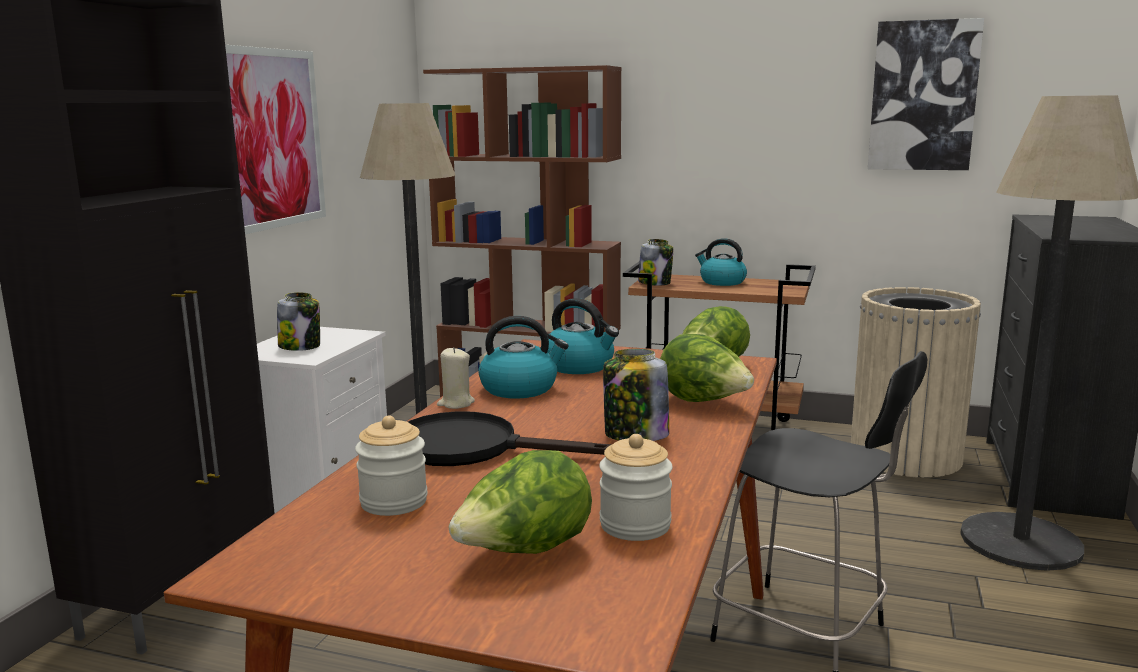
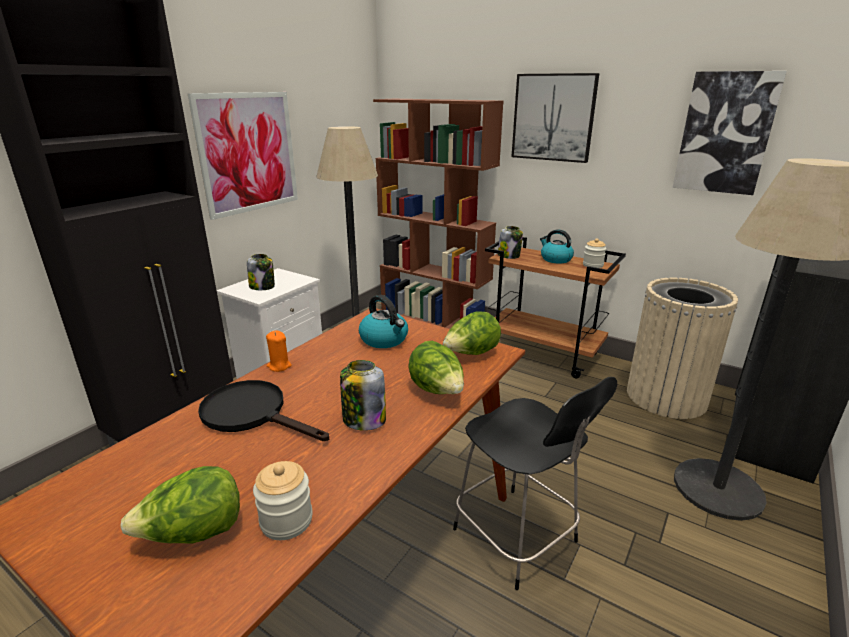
camera: 15 degrees right, 10 degrees up
(394, 502) = (163, 460): jar -> jar (593, 265)
(455, 403) = (279, 366): beige candle -> orange candle
(520, 388) = (330, 357): kettle -> none
(694, 88) = (553, 117): none -> picture

